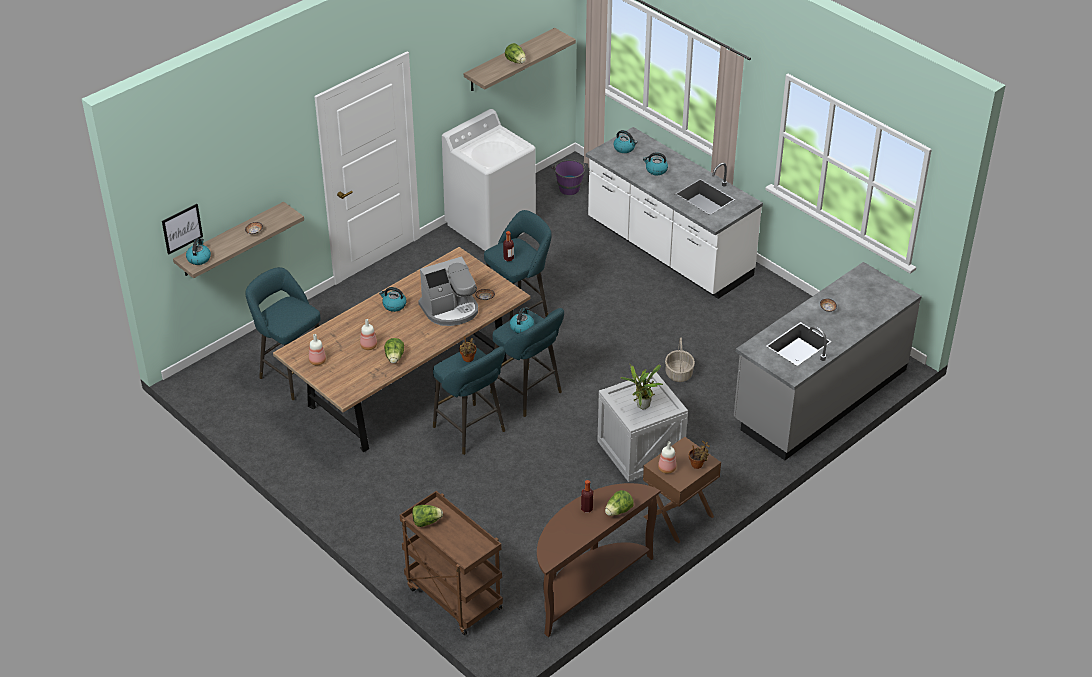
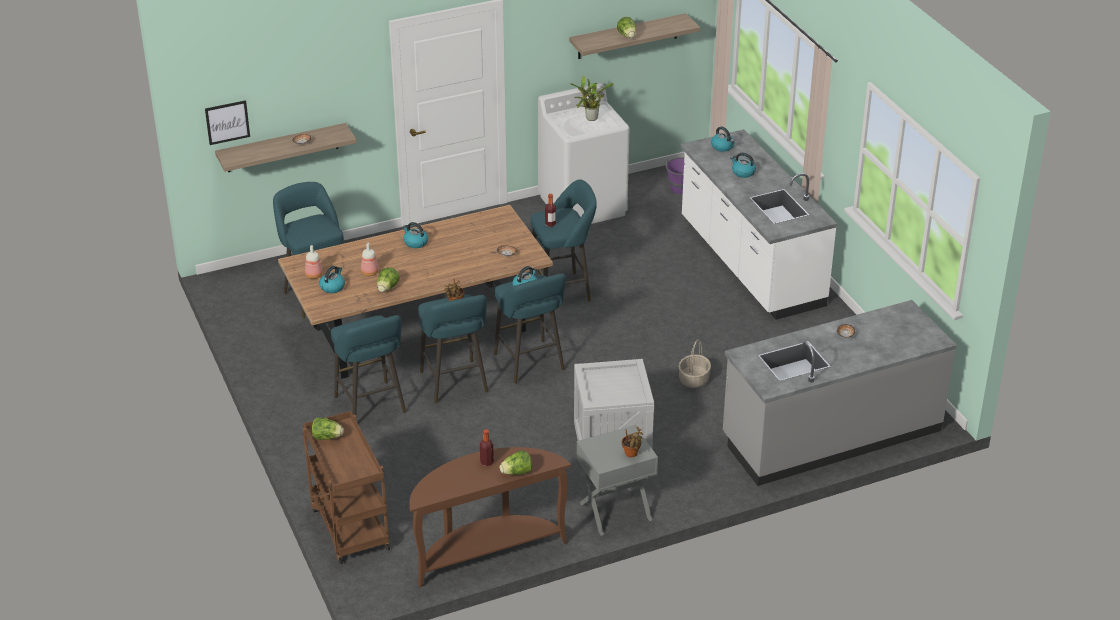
camera: 20 degrees right, 5 degrees down
(199, 258) = (238, 155): kettle -> kettle (332, 287)
(407, 473) = (371, 407): none -> turquoise stool
(450, 309) = (467, 257): coffee machine -> none
(642, 407) = (610, 389): potted plant -> potted plant (590, 119)
(666, 469) = (597, 450): bottle -> none
(679, 517) = (616, 511): brown nightstand -> grey nightstand

